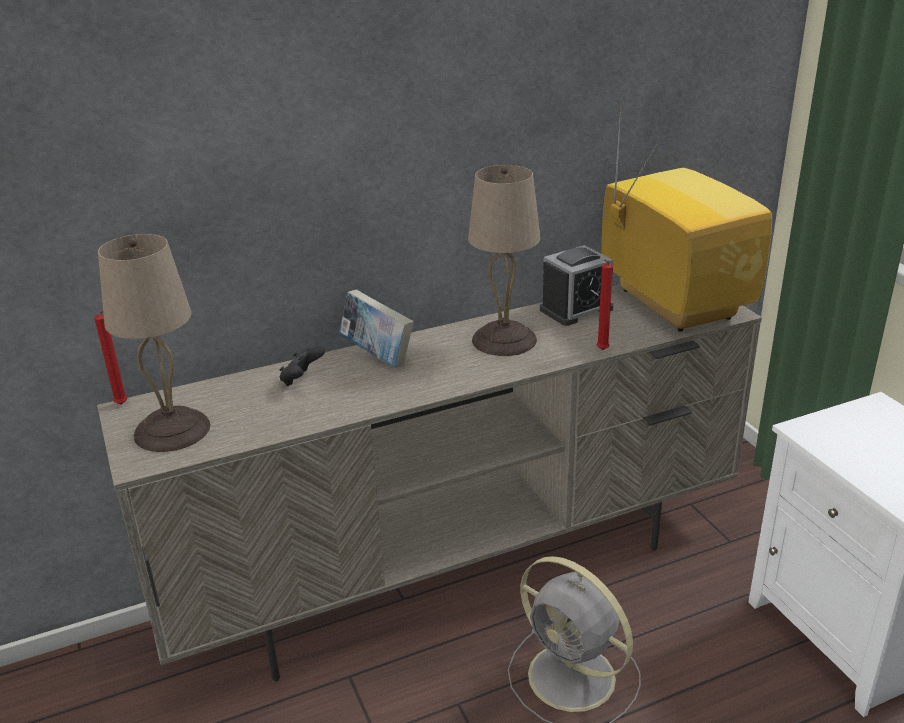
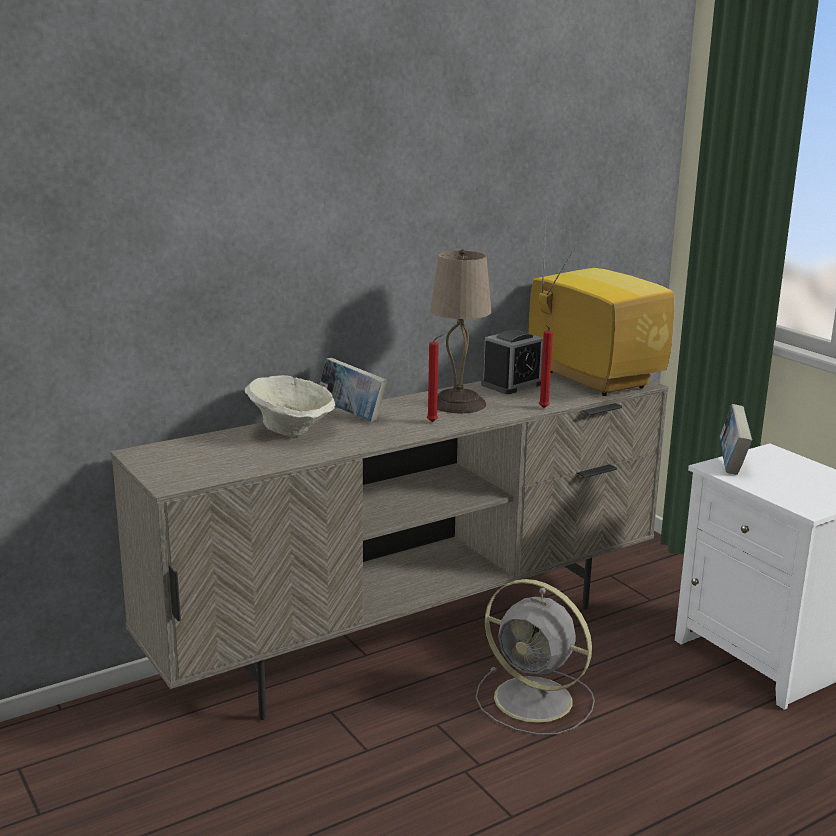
camera: 10 degrees left, 10 degrees down
(123, 404) = (135, 450): red candle -> red candle (434, 422)
(172, 429) = (189, 463): beige table lamp -> none
(302, 380) = (291, 431): black game controller -> beige bowl
(826, 425) = (731, 464): none -> book

